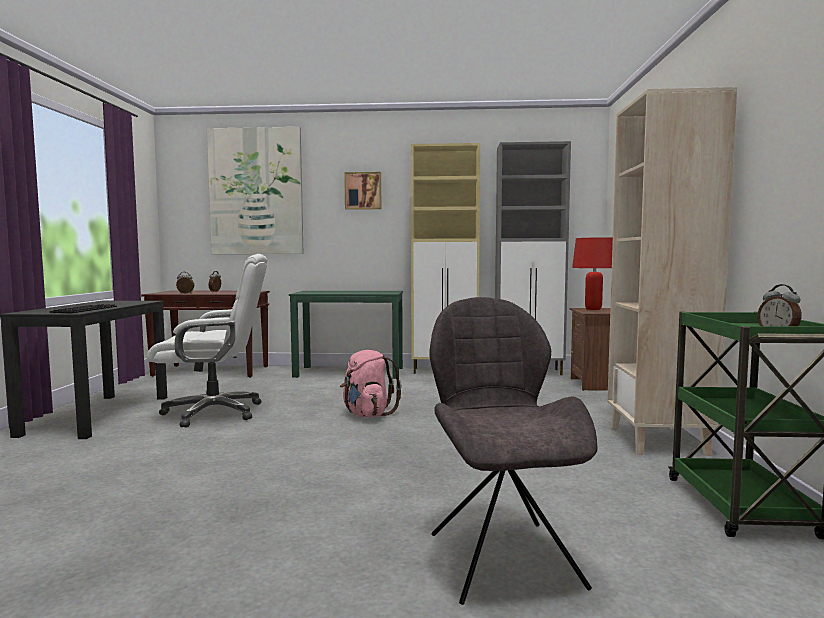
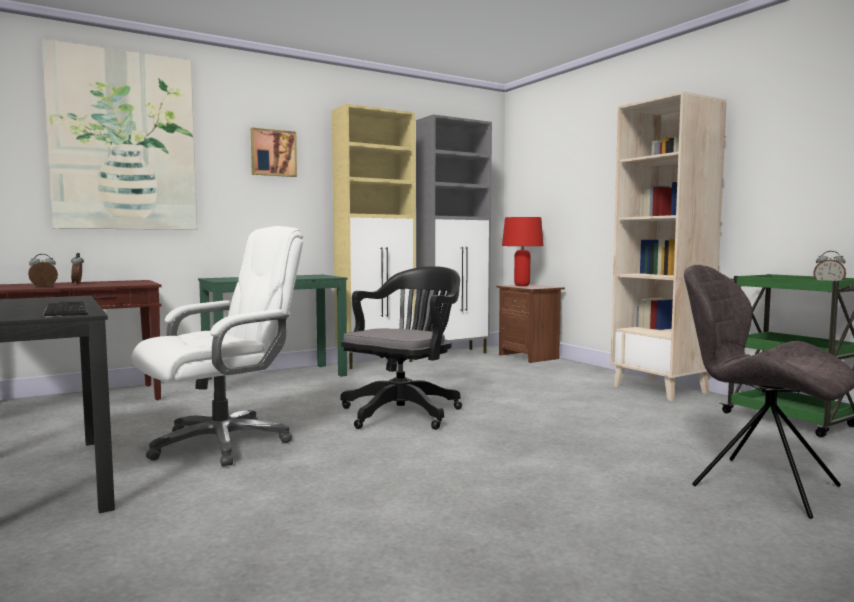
camera: 35 degrees left, 0 degrees up
(367, 414) = (405, 412): pink backpack -> black office chair

